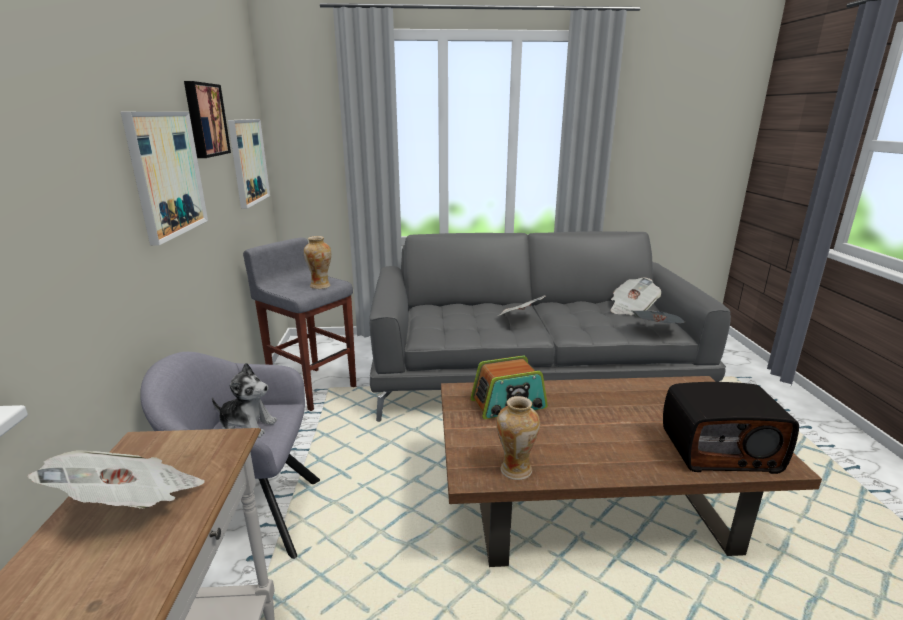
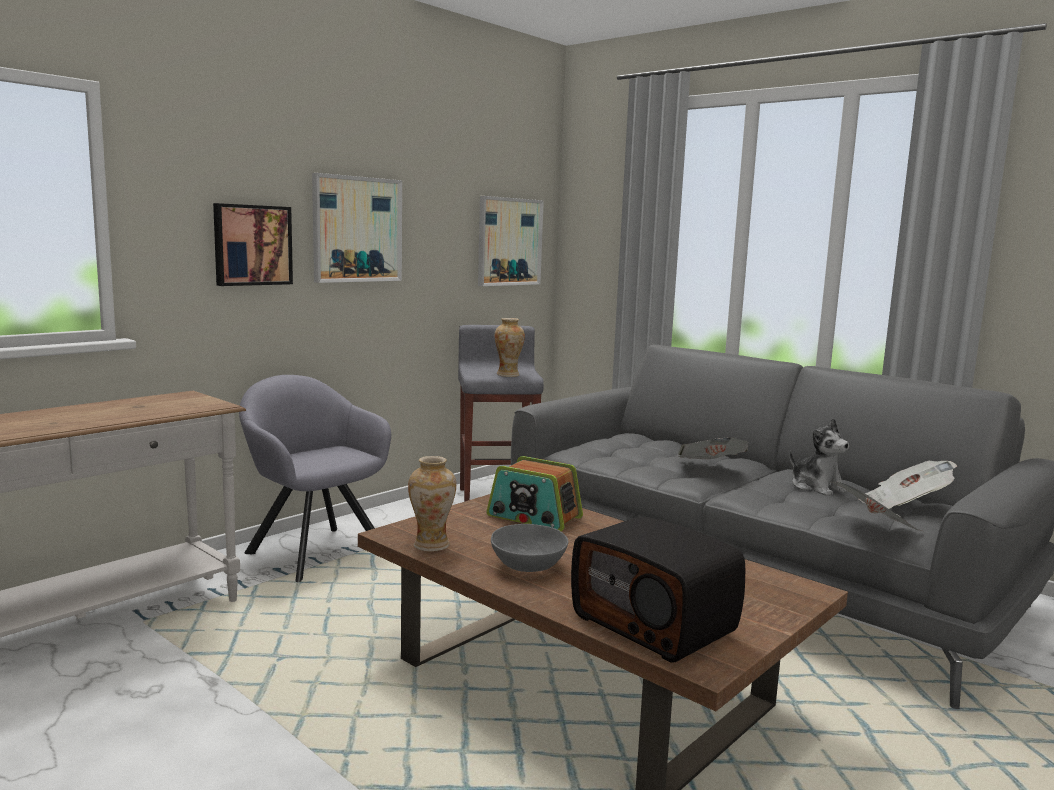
camera: 45 degrees right, 10 degrees down
(133, 504) = (131, 407): newspaper -> none
(205, 120) = (436, 191): picture -> picture (252, 245)
(247, 426) = (323, 454): plush toy -> plush toy (816, 487)
(594, 449) = (529, 566): none -> grey bowl

